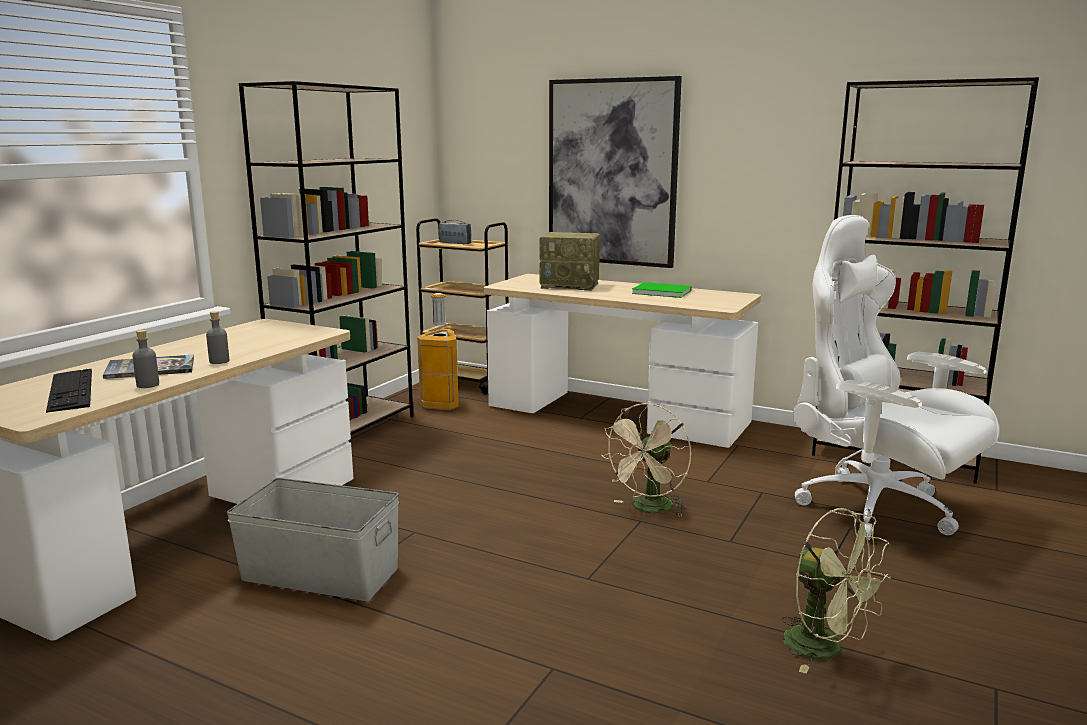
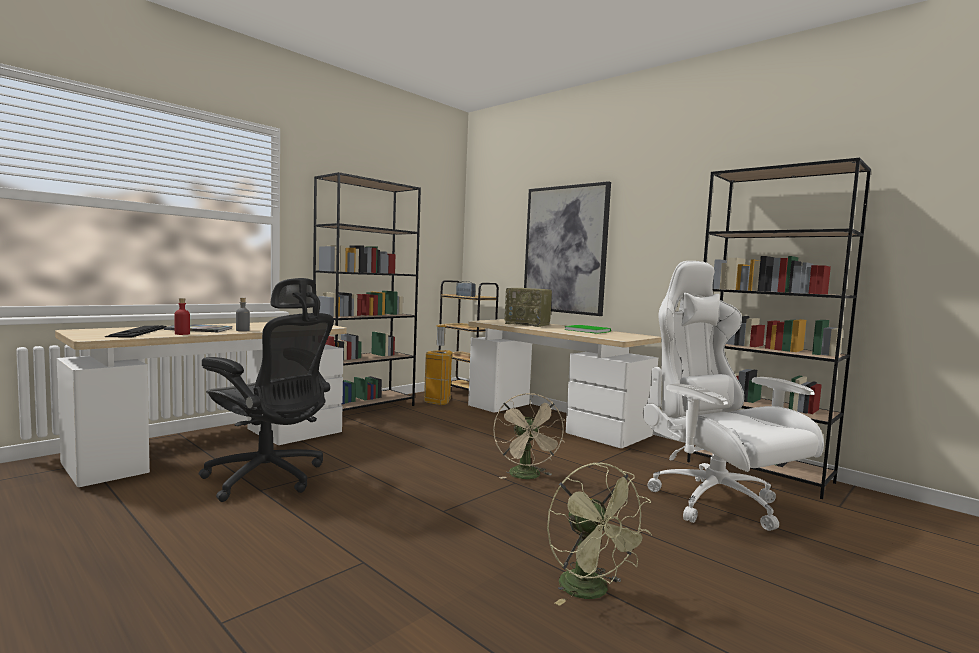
camera: 15 degrees right, 10 degrees down
(148, 385) = (182, 334): grey bottle -> red bottle
(320, 574) = (268, 479): grey storage box -> office chair
(648, 509) = (527, 477): beige fan -> beige fan turned 60 degrees counterclockwise

